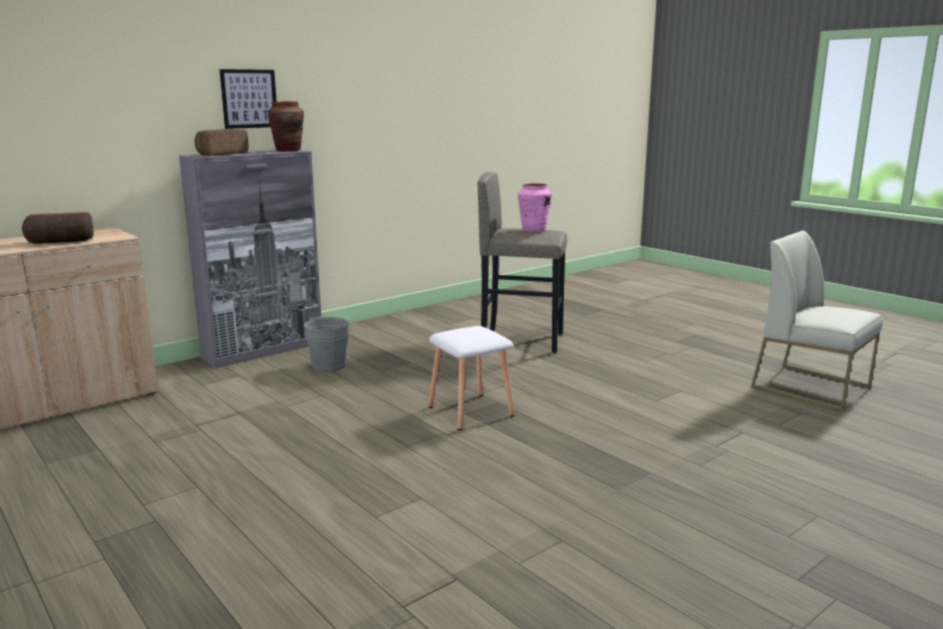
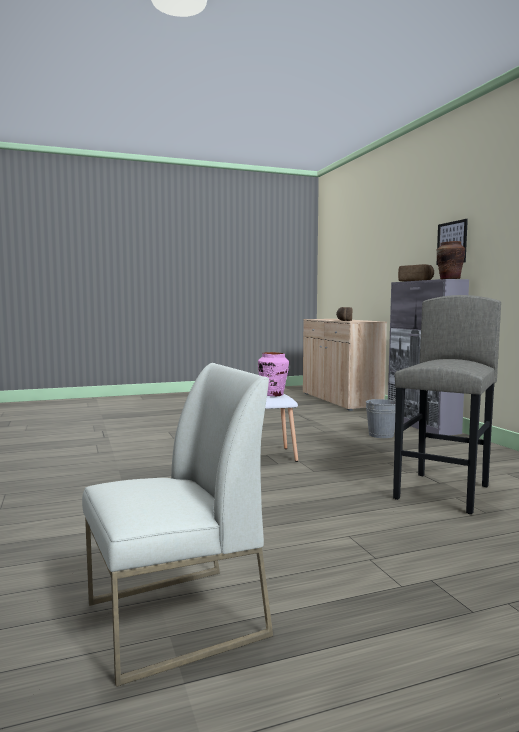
camera: 110 degrees right, 10 degrees down
(533, 230) = (447, 362): pink vase -> pink vase (273, 394)

